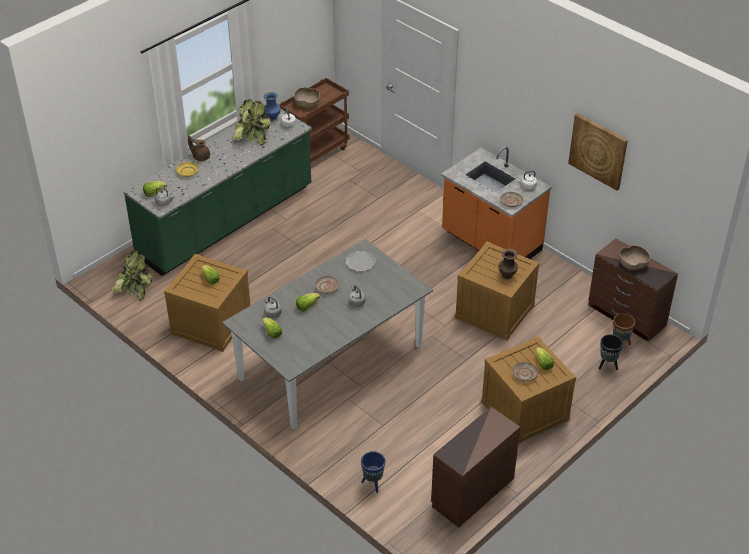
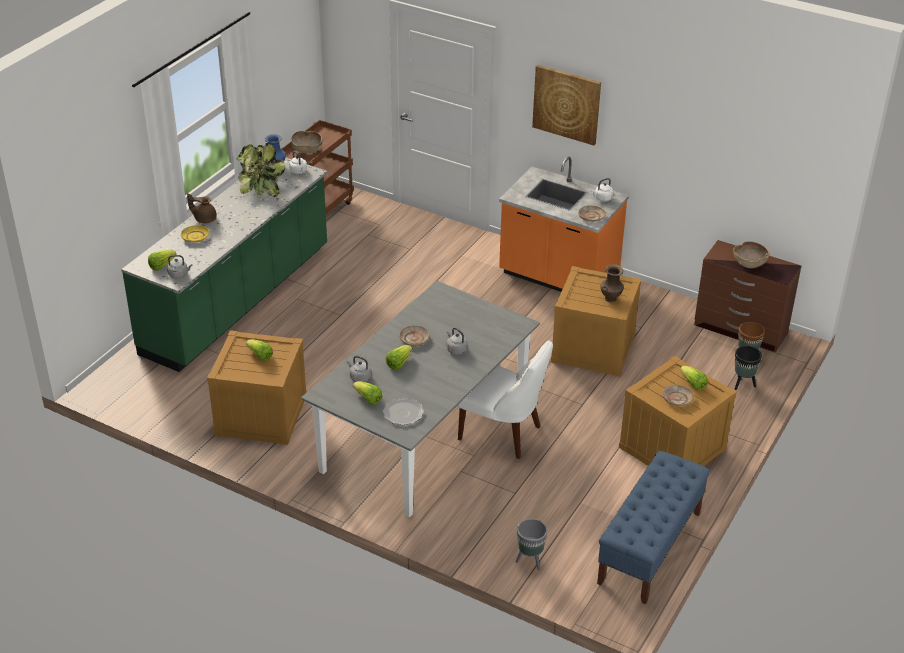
camera: 15 degrees left, 5 degrees down
(136, 287) = (151, 389): potted plant -> none
(360, 262) = (442, 306): plate -> plate (403, 413)
(372, 484) = (530, 561): blue planter -> grey planter
(392, 373) = (503, 434): none -> white chair
(471, 492) = (649, 548): brown dresser -> blue bench
(598, 151) = (690, 138): picture -> picture (566, 104)

